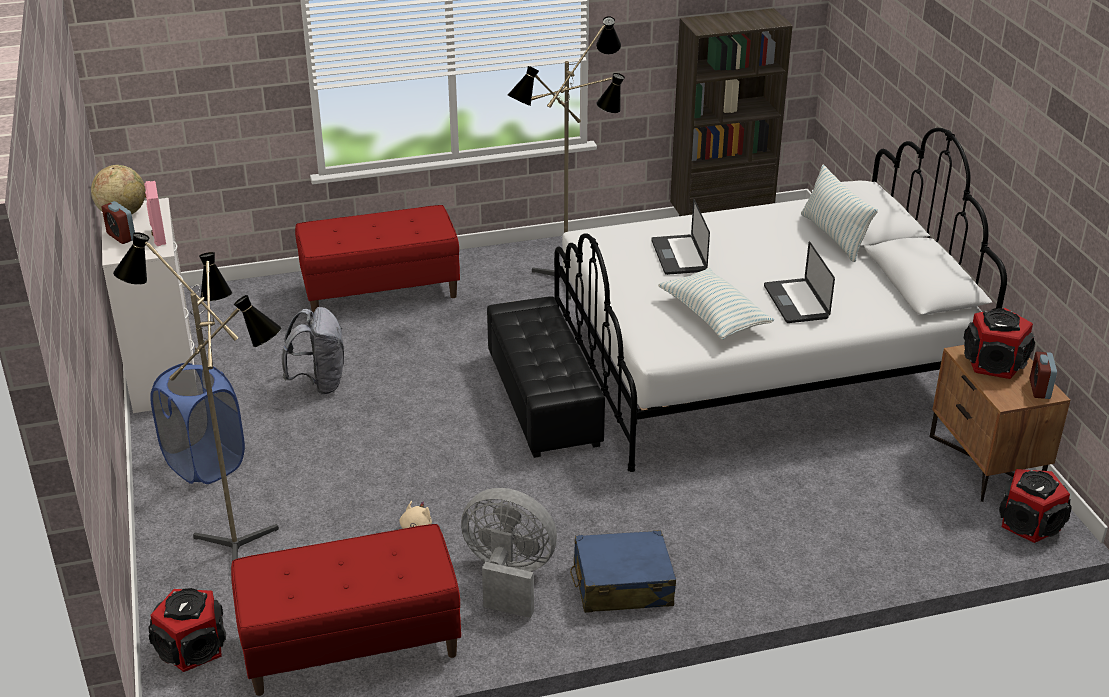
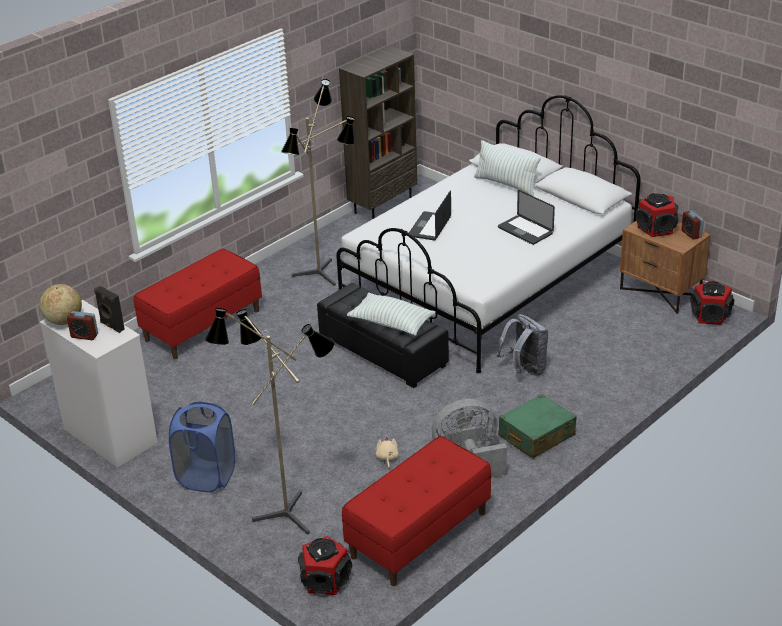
camera: 30 degrees left, 0 degrees up
(158, 236) = (111, 326): pink speaker -> black speaker
(319, 383) = (227, 398): grey backpack -> grey backpack (524, 370)
(622, 585) = (536, 436): blue suitcase -> green suitcase
(678, 256) = (429, 227): laptop -> laptop turned 60 degrees clockwise
(714, 316) = (488, 255): pillow -> pillow (391, 323)

